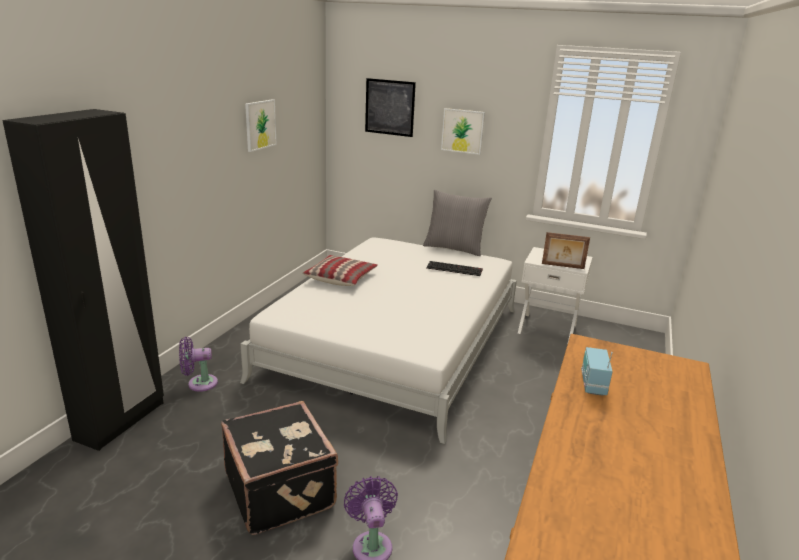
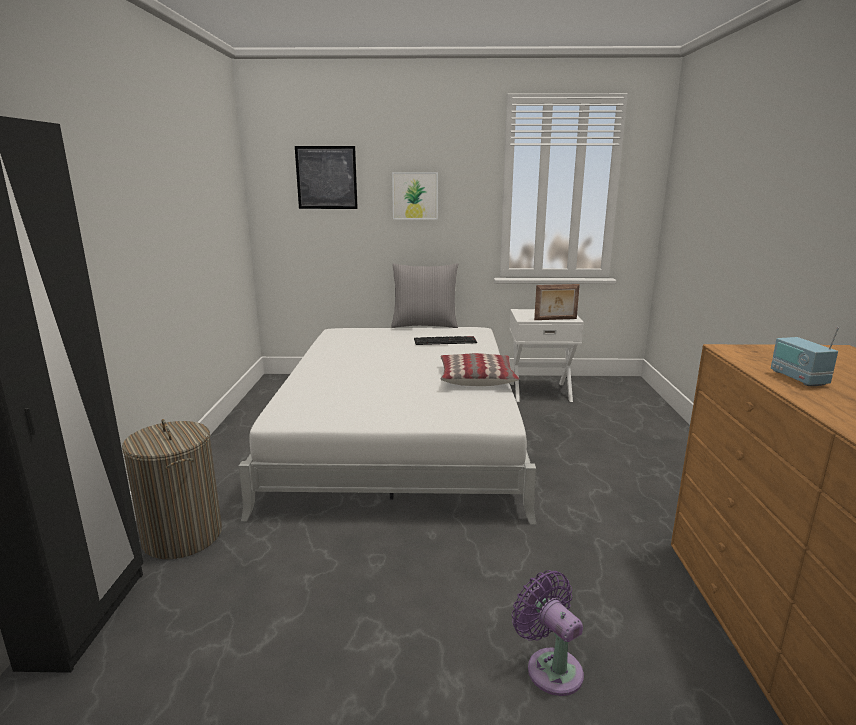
camera: 20 degrees left, 5 degrees down
(199, 383) = (183, 536): purple fan -> laundry basket
(260, 125) = (189, 193): picture -> none
(281, 489) = (387, 636): black suitcase -> none
(341, 278) = (328, 368): pillow -> pillow (476, 378)

